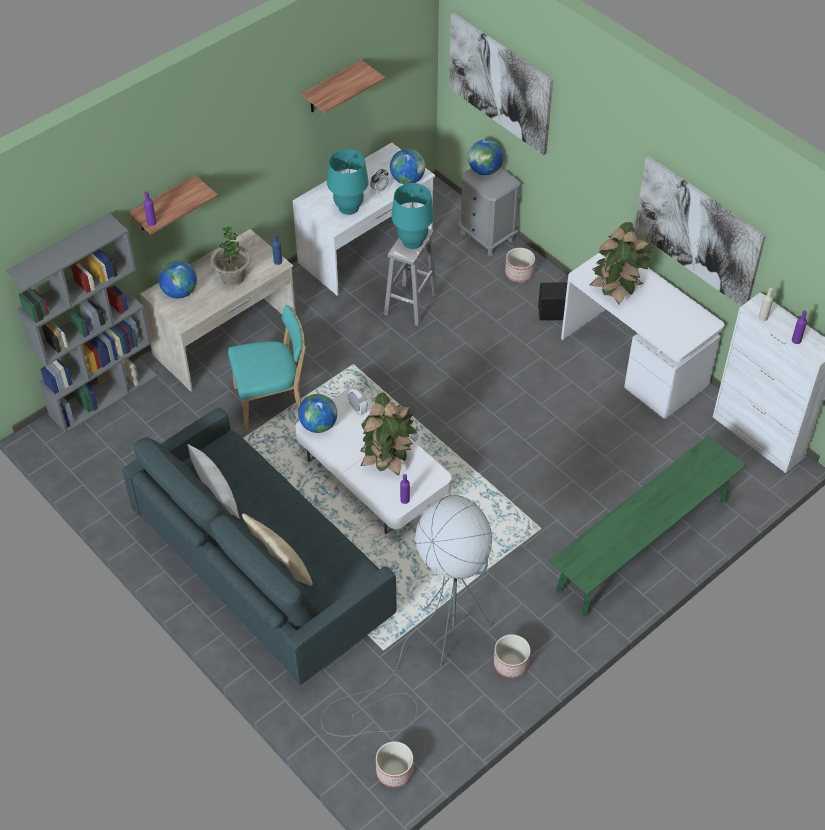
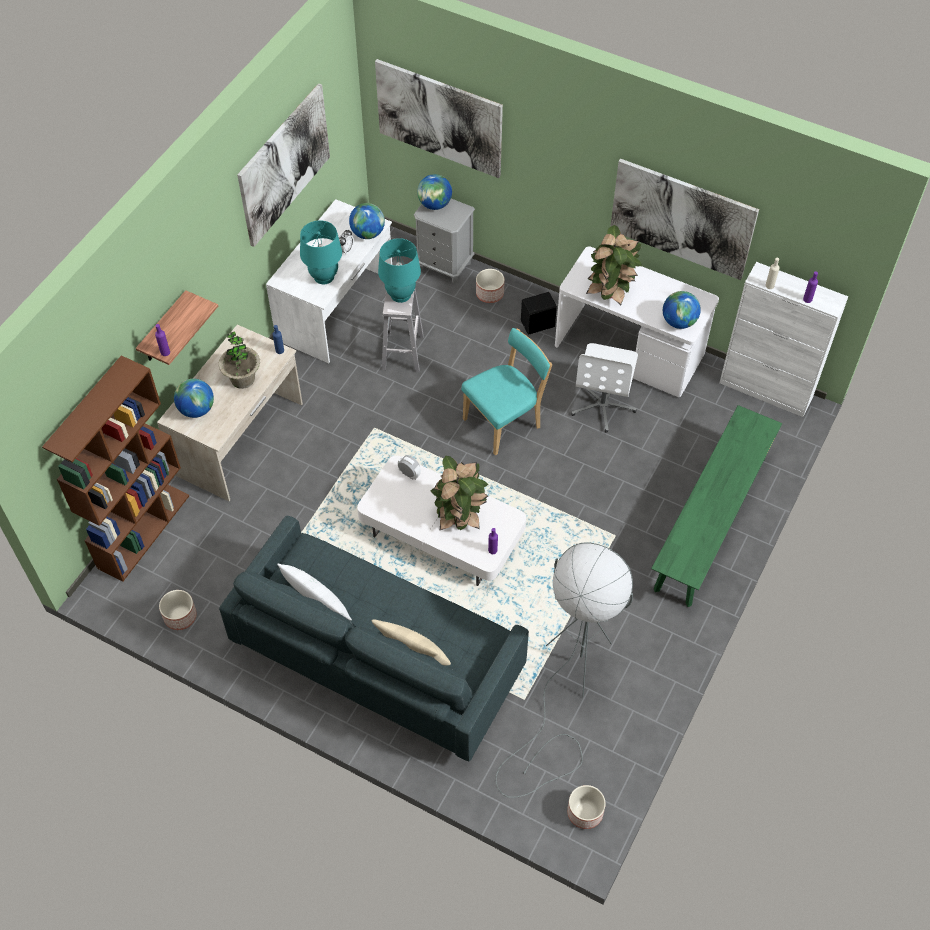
camera: 20 degrees left, 5 degrees up
(104, 395) = (143, 530): grey bookcase -> brown bookcase
(272, 401) = (313, 487): turquoise chair -> turquoise chair (505, 422)
(318, 425) = (379, 501): globe -> globe (679, 322)
(332, 88) = (284, 164): shelf -> picture
(511, 663) = (643, 673): planter -> planter (180, 616)
(584, 405) = (603, 405): none -> white office chair

